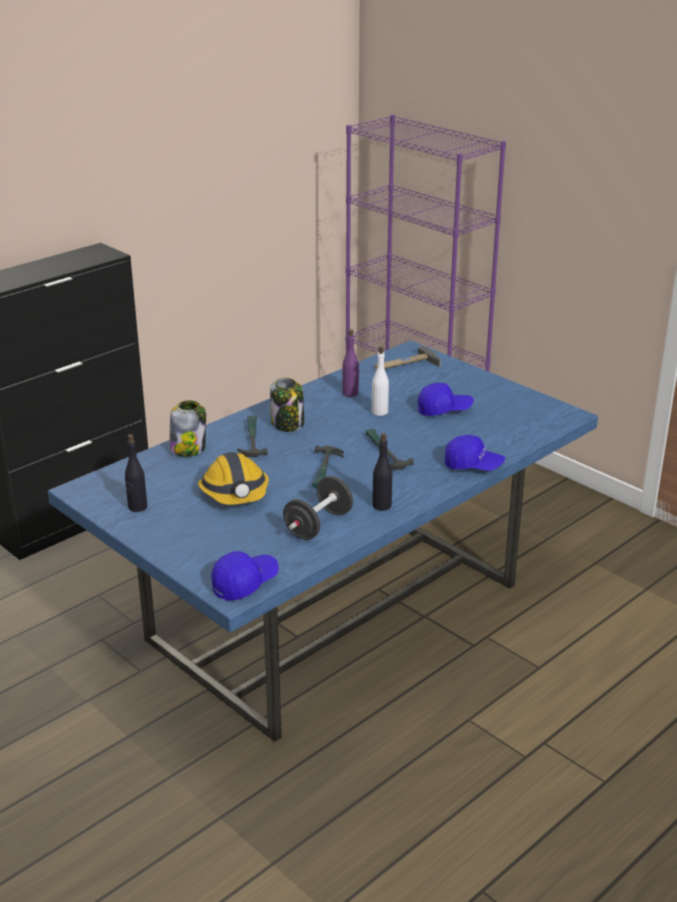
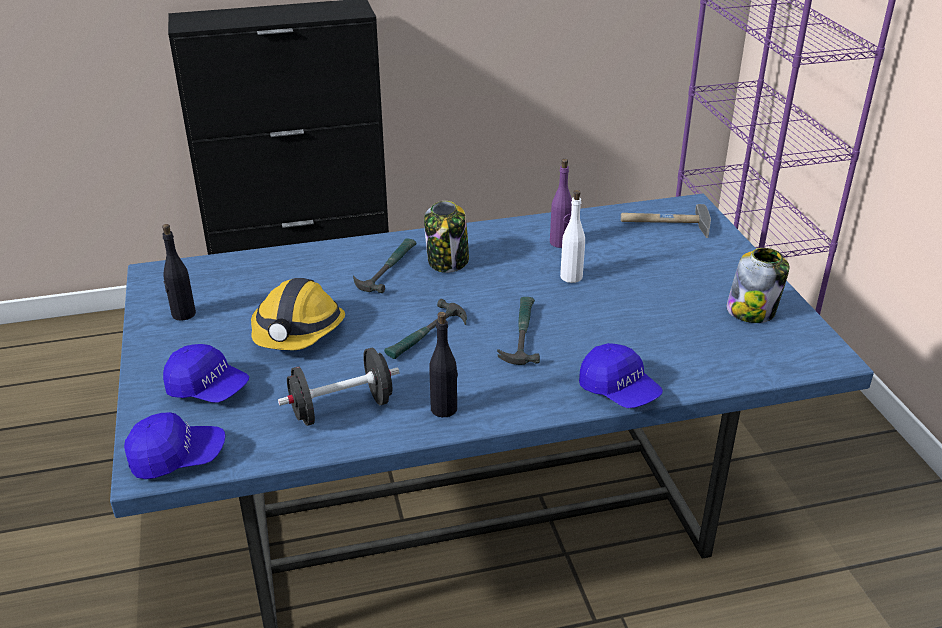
camera: 30 degrees right, 5 degrees up
(188, 449) = (311, 259): jar -> jar (752, 311)
(444, 409) = (656, 298): blue cap -> blue cap (208, 389)

